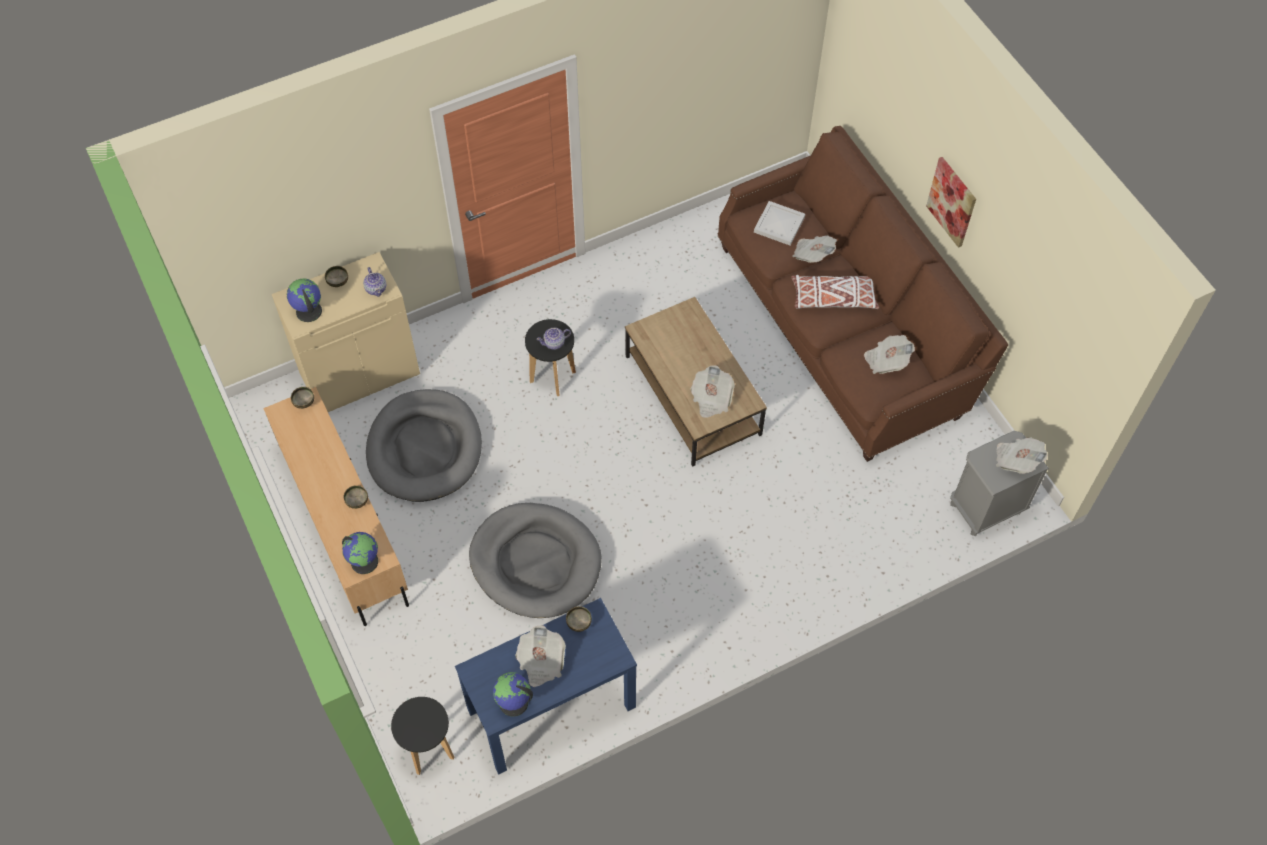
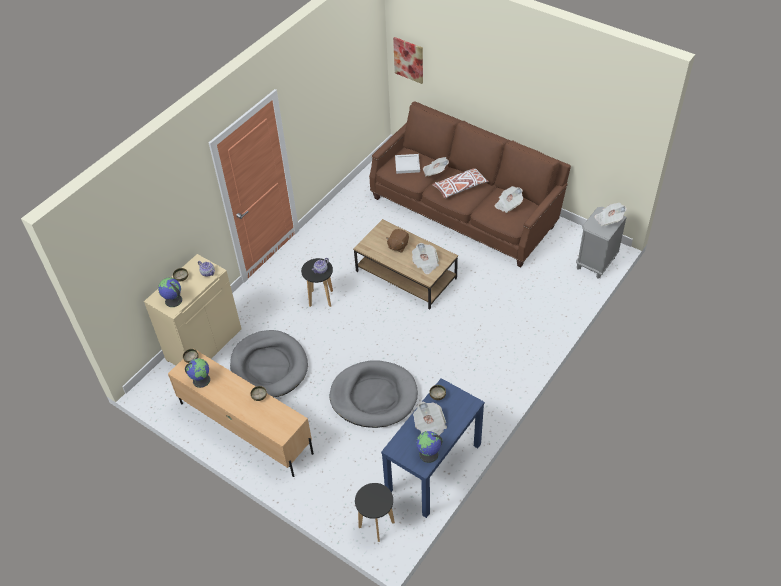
camera: 25 degrees left, 10 degrees down
(364, 561) = (285, 426): globe -> globe (201, 380)
(690, 351) = (398, 246): none -> brown plush toy
(952, 202) = (506, 102): picture -> picture (408, 60)

